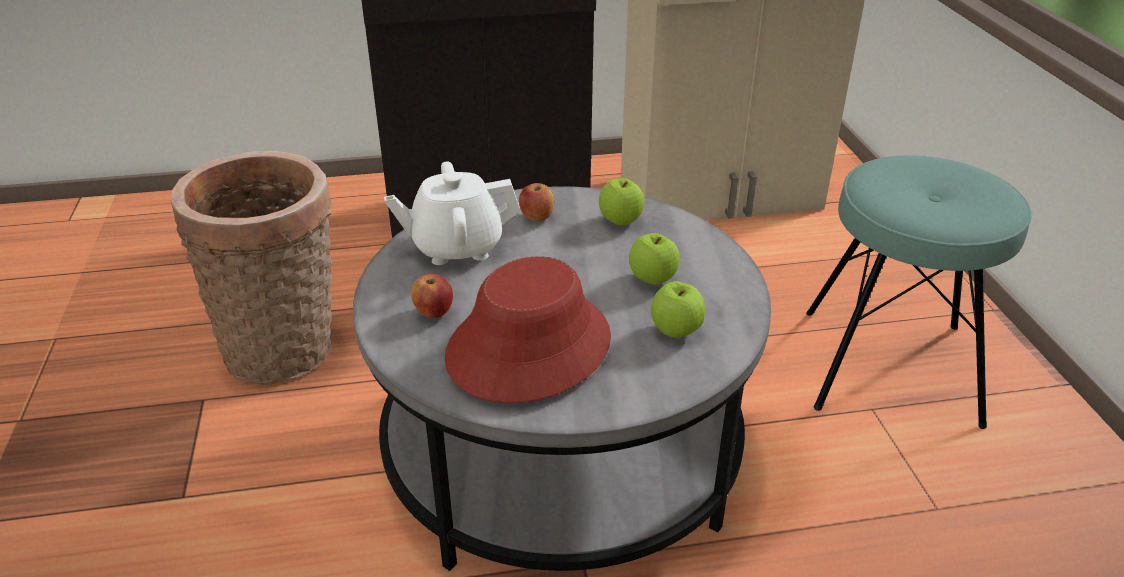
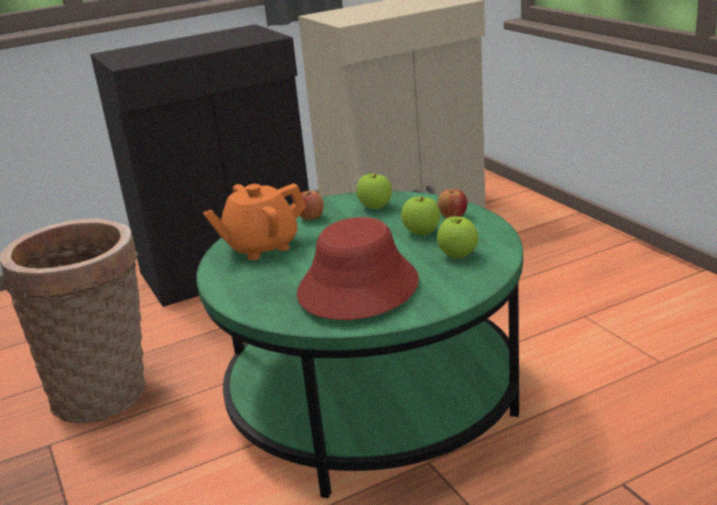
camera: 15 degrees left, 10 degrees down
(434, 312) = (271, 286): apple -> apple (453, 217)
(456, 247) = (261, 247): white teapot -> orange teapot
(561, 449) = (372, 398): grey coffee table -> green coffee table
(889, 366) = (582, 288): turquoise stool -> none

